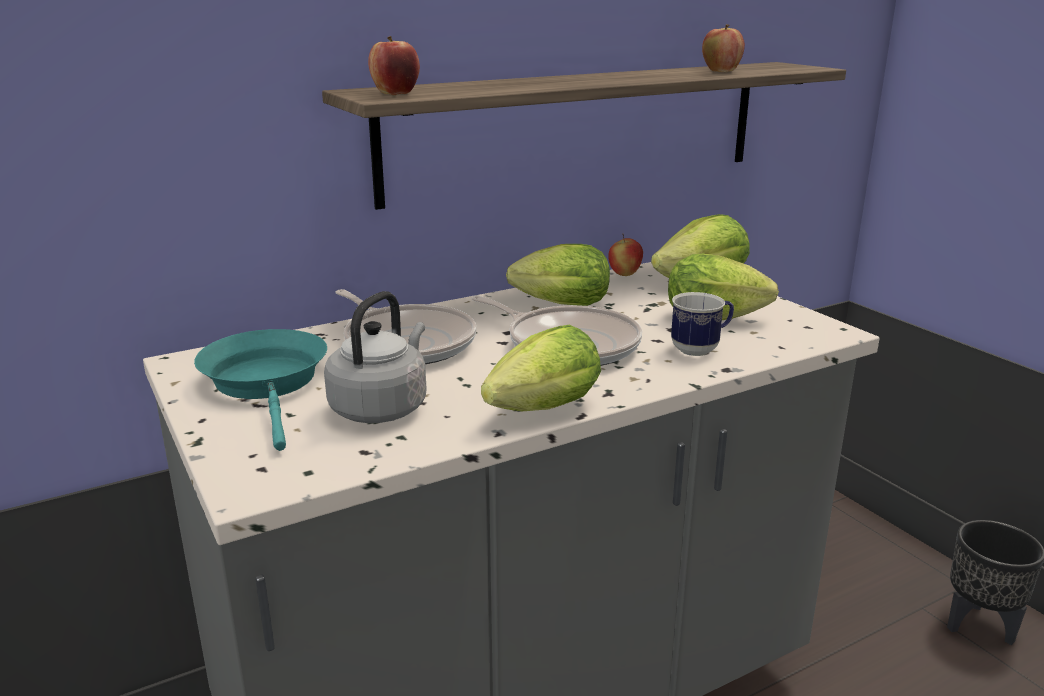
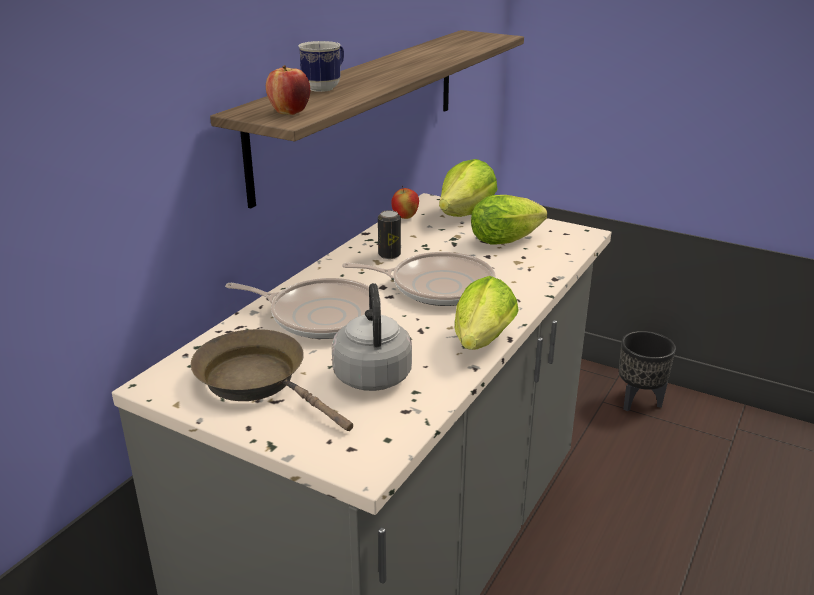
camera: 30 degrees left, 5 degrees up
(267, 383) = (258, 381): turquoise frying pan -> brown frying pan
(557, 305) = (389, 255): lettuce -> can
(701, 349) = (523, 267): mug -> mug (326, 87)
(721, 71) = (453, 48): apple -> none

